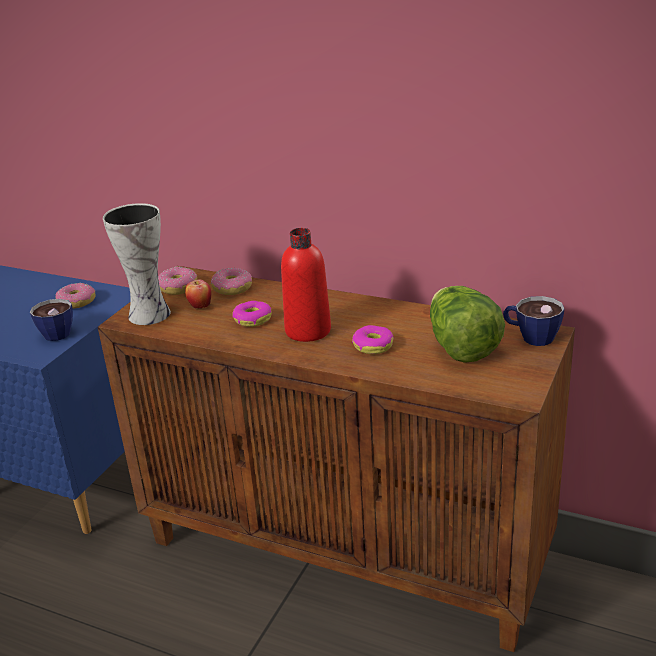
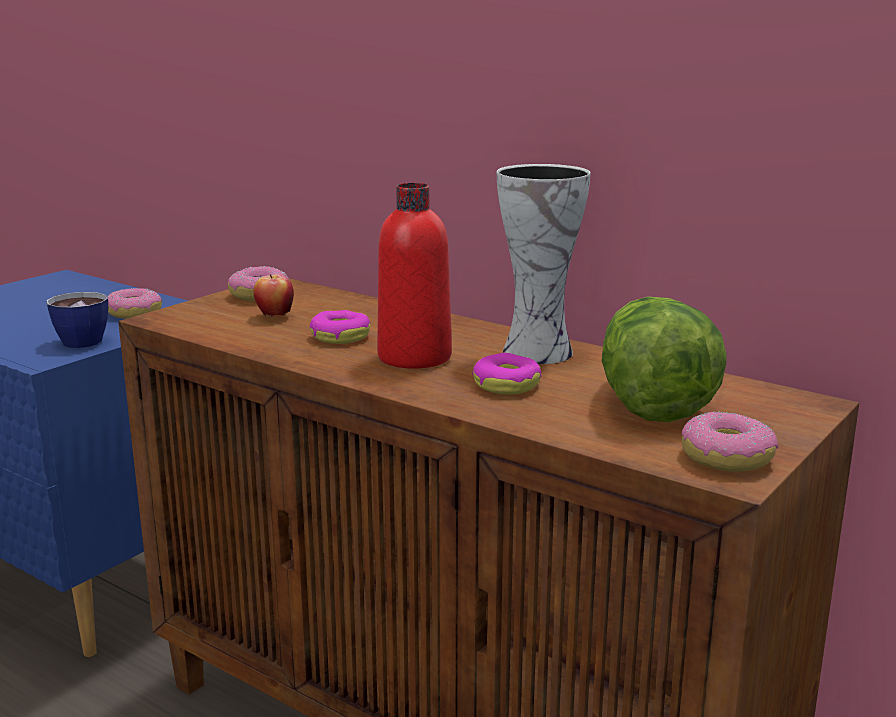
camera: 10 degrees right, 10 degrees down
(148, 313) = (198, 315): vase -> vase (536, 351)
(232, 288) = (334, 303): donut -> donut (727, 457)
(530, 336) = (776, 404): cup -> none

